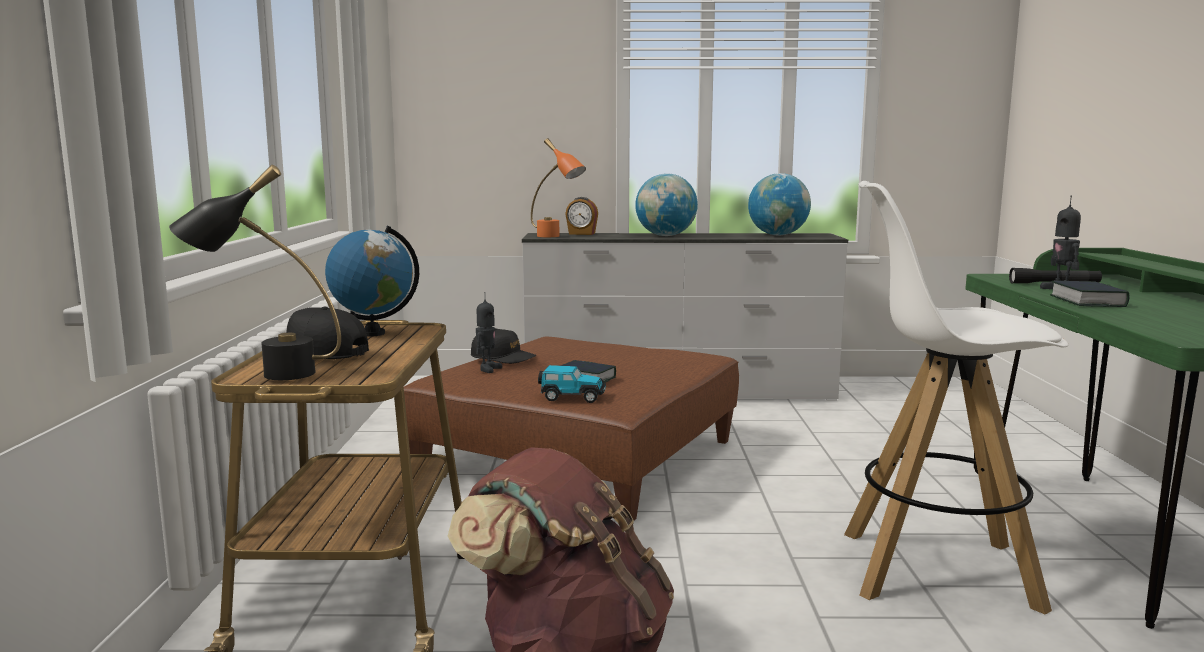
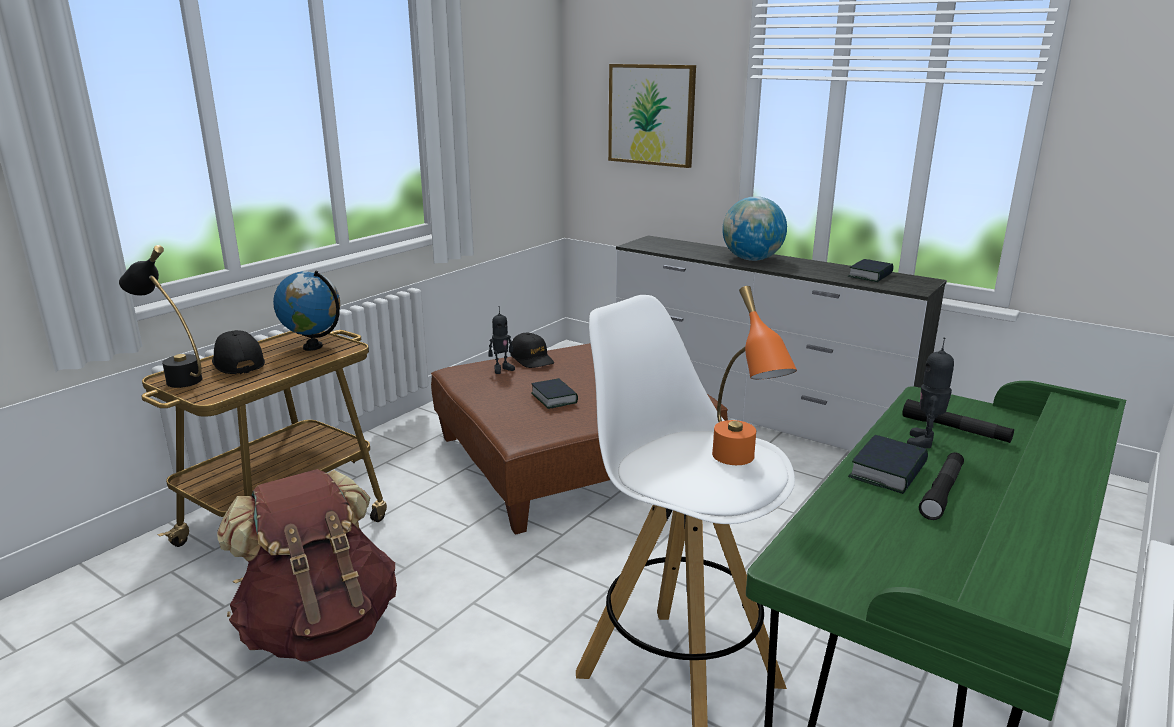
camera: 35 degrees right, 10 degrees up
(510, 110) = (651, 115): none -> picture
(556, 237) = (651, 247): orange table lamp -> orange table lamp (741, 465)
(571, 397) = (510, 415): toy car -> none
(581, 234) = (686, 244): alarm clock -> none
(778, 235) = (870, 275): globe -> book
(1139, 303) = (942, 492): none -> black flashlight

